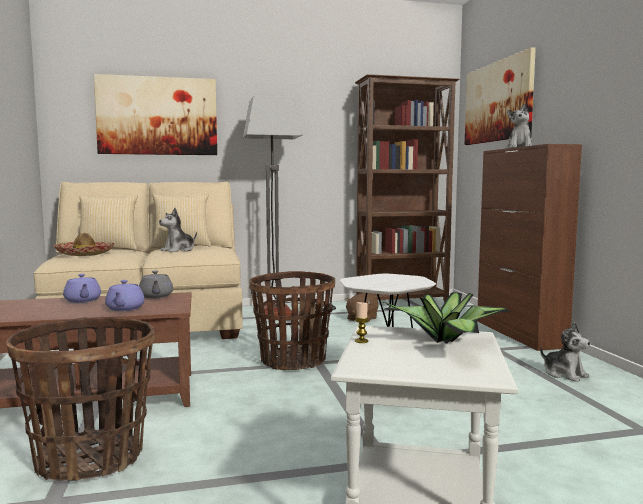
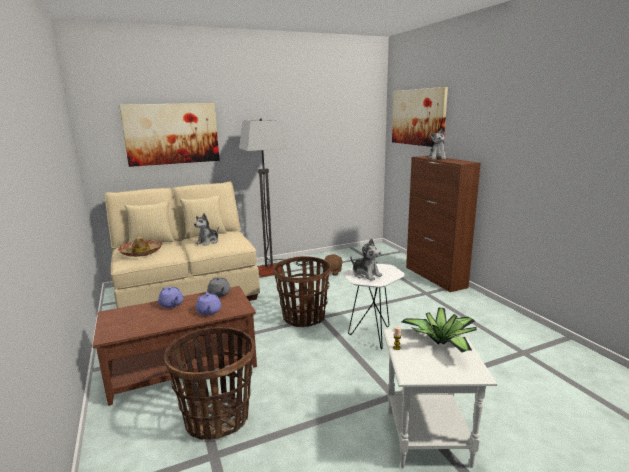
camera: 10 degrees left, 10 degrees up
(402, 302) = (352, 252): brown bookcase -> none
(564, 374) = (471, 311): plush toy -> plush toy (366, 275)

